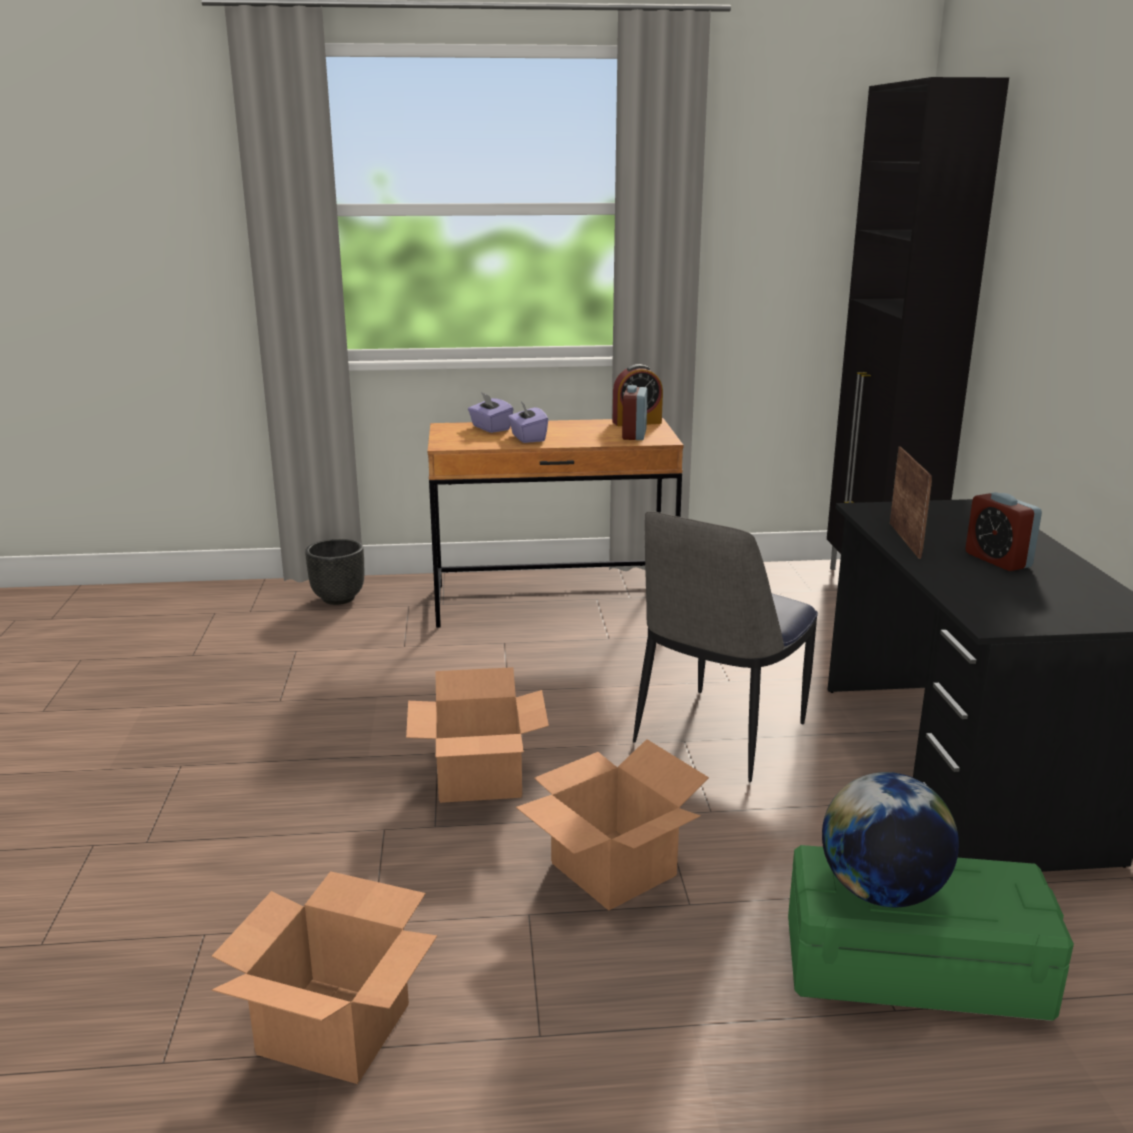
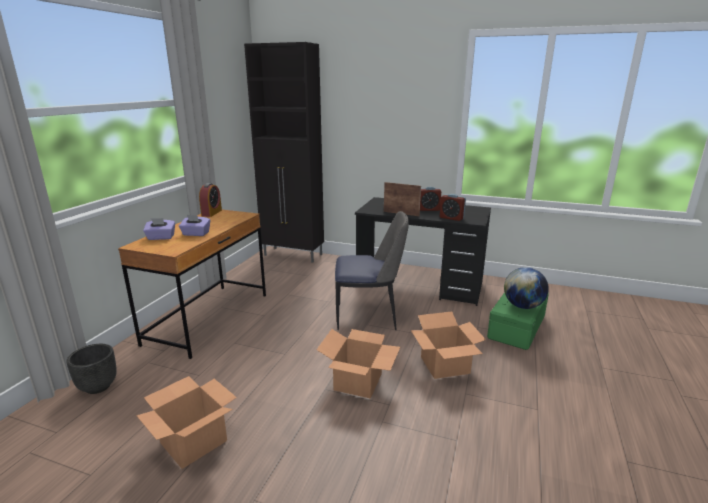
camera: 65 degrees left, 0 degrees up
(331, 1029) = (527, 468): cardboard box -> cardboard box (193, 442)
(634, 435) = (230, 217): alarm clock -> alarm clock (451, 218)
(717, 736) = (368, 316): chair -> chair turned 60 degrees counterclockwise

